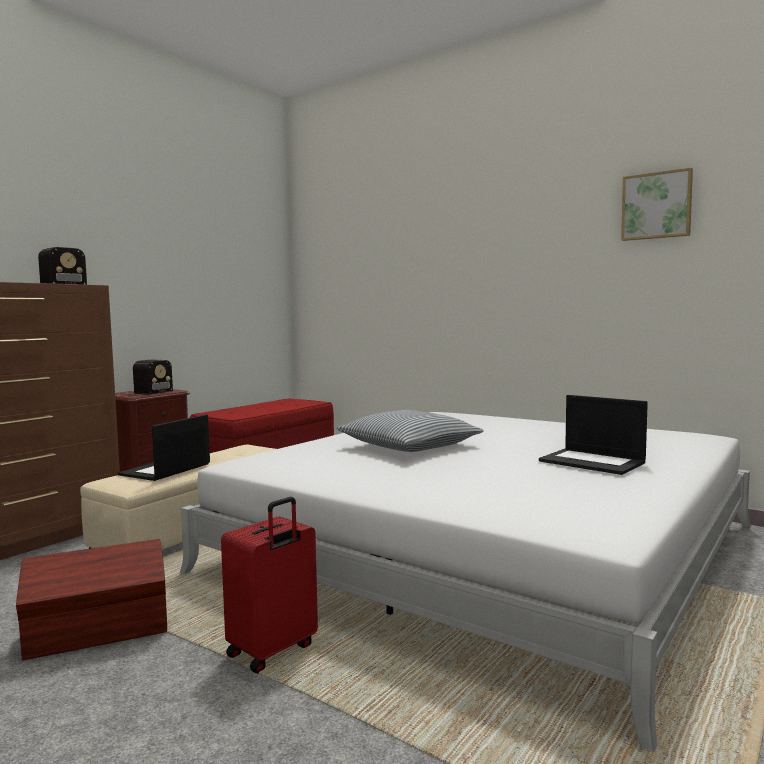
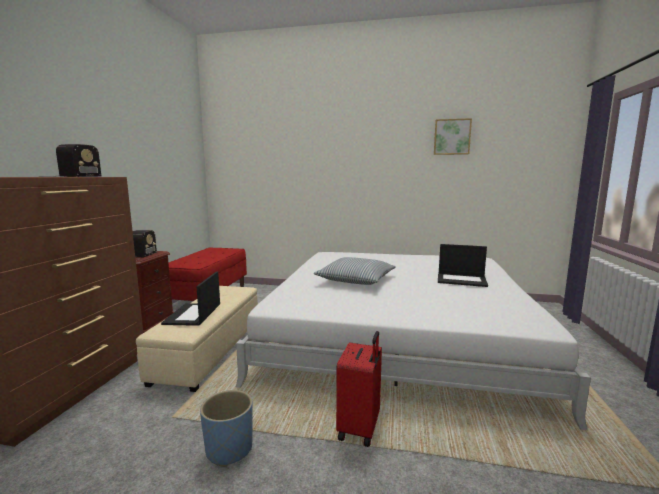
camera: 25 degrees left, 5 degrees up
(99, 632) = (229, 449): brown storage box -> blue planter

